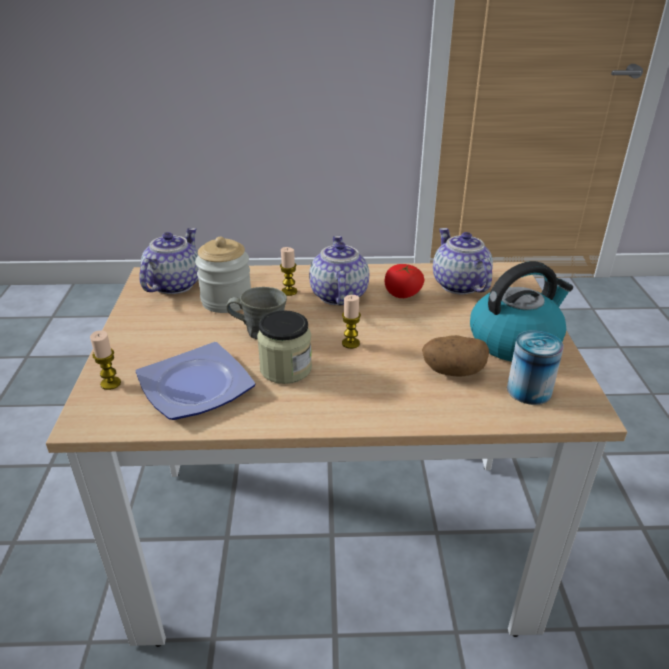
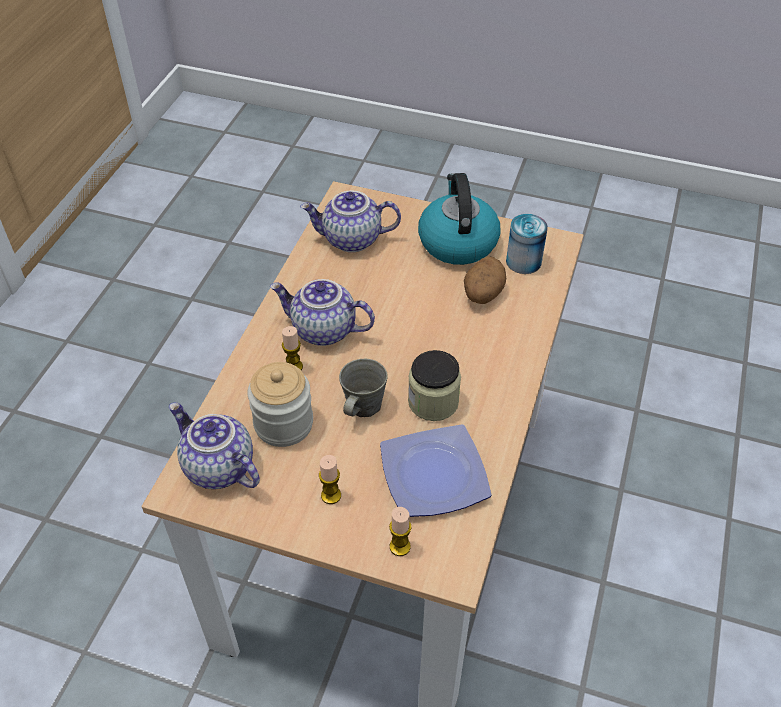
camera: 70 degrees left, 15 degrees up
(350, 343) = (413, 345): candle -> candle (331, 495)
(402, 294) = (347, 283): tomato -> none

